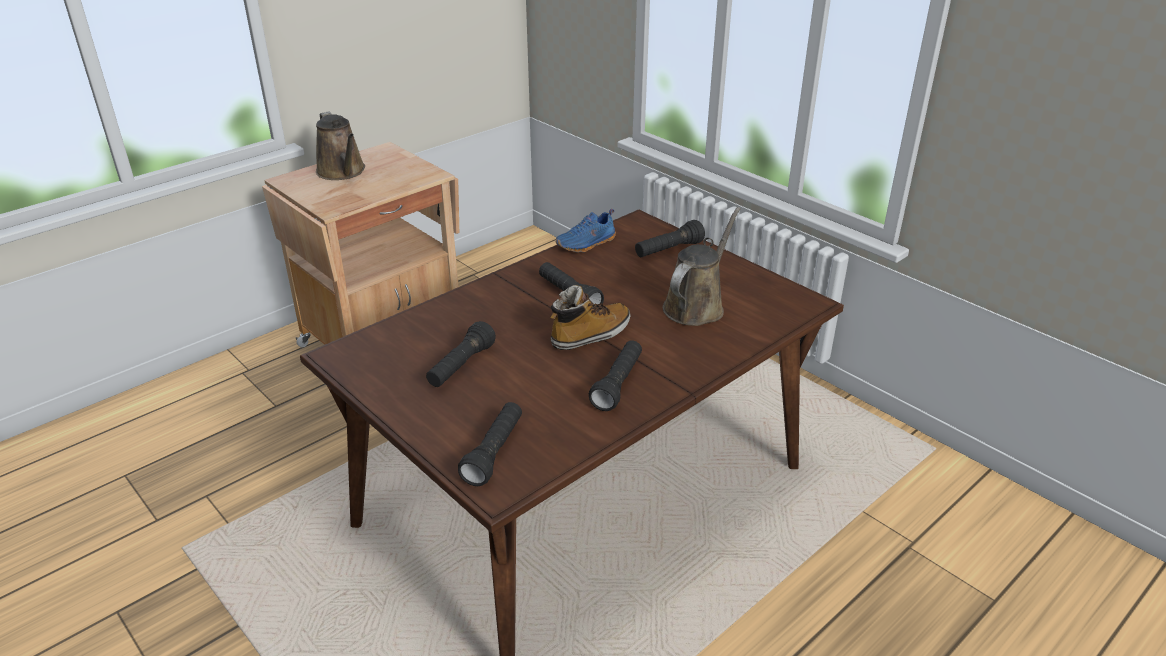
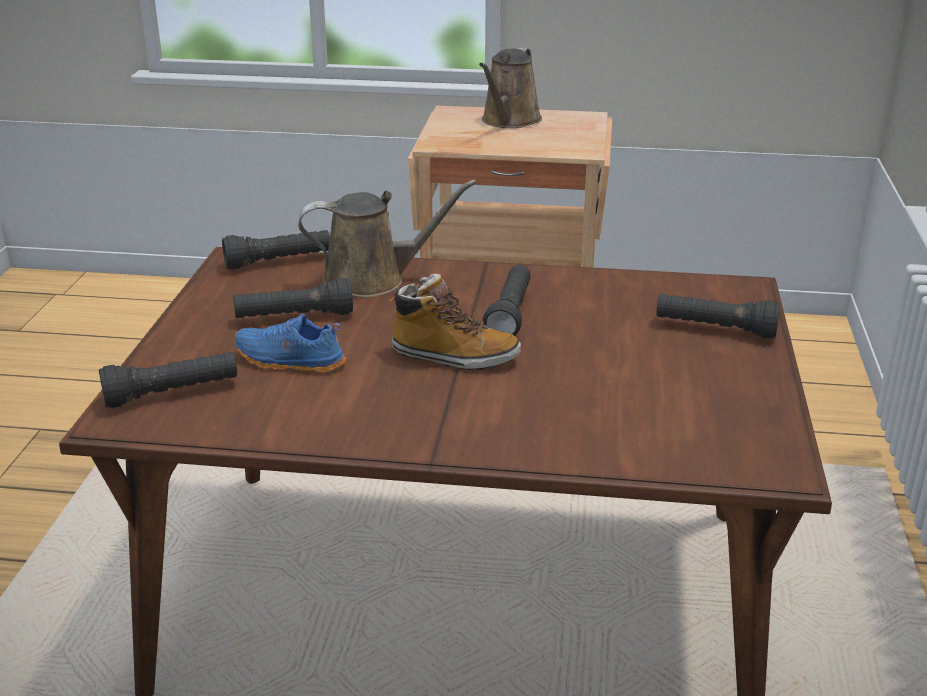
camera: 50 degrees right, 5 degrees down
(587, 244) = (633, 281): blue shoe -> blue shoe (289, 362)
(618, 384) = (382, 410): black flashlight -> black flashlight (278, 262)
(696, 306) = (623, 394): brown watering can -> brown watering can (373, 280)

